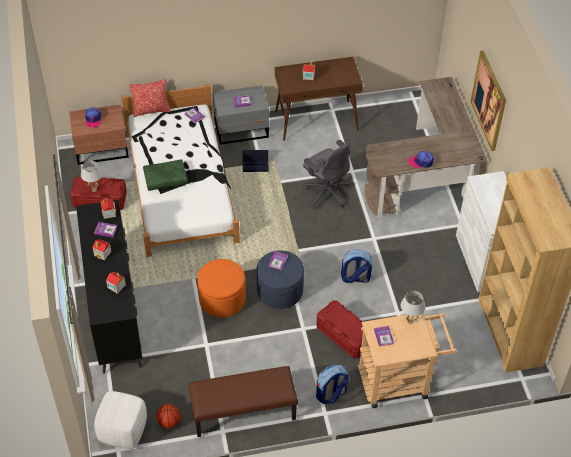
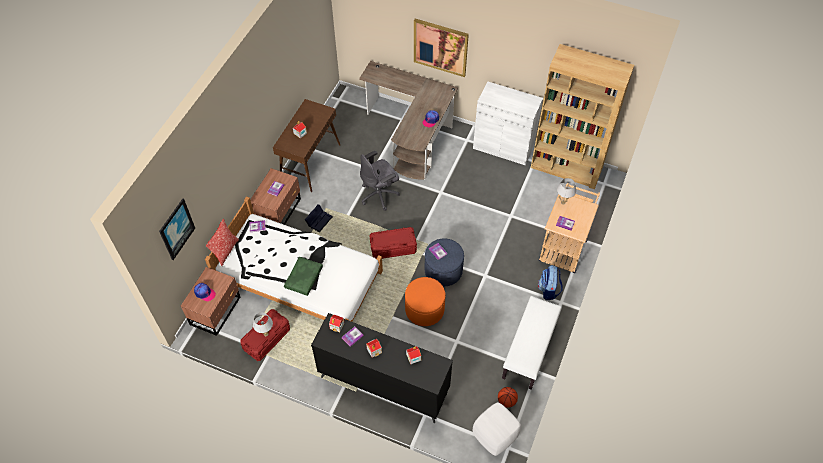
camera: 55 degrees left, 5 degrees up
(96, 37) = (176, 229): none -> picture
(242, 130) = (279, 210): grey nightstand -> brown nightstand
(243, 413) = (529, 350): brown bench -> white bench
(326, 192) = (379, 195): grey office chair -> grey office chair turned 150 degrees clockwise
(344, 335) = (507, 255): red storage box -> red storage box (393, 248)
(355, 278) = (465, 222): backpack -> none

